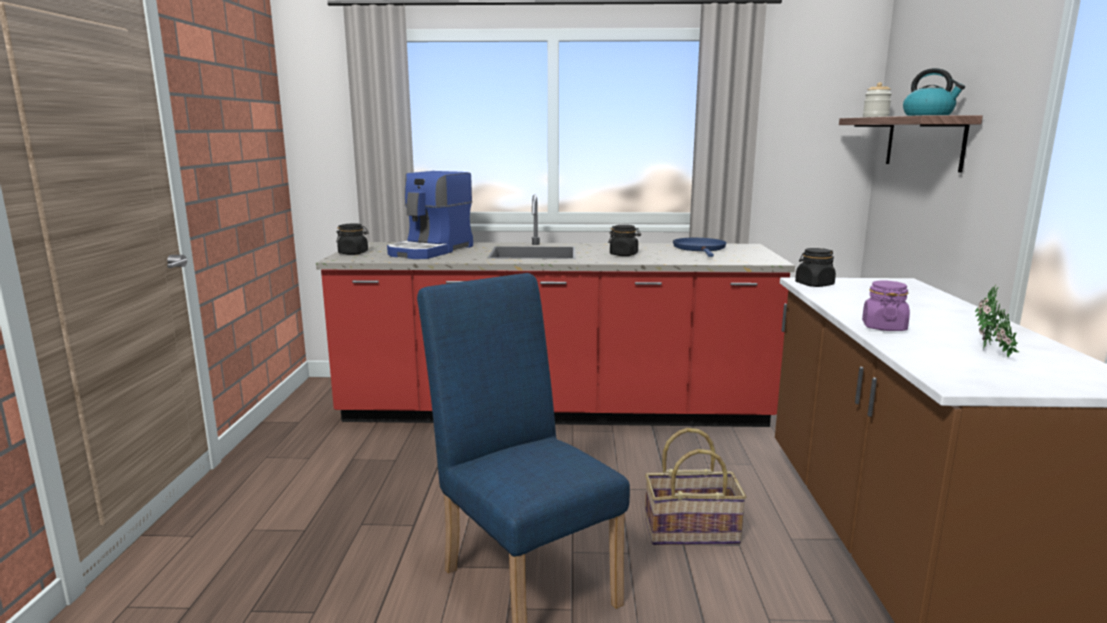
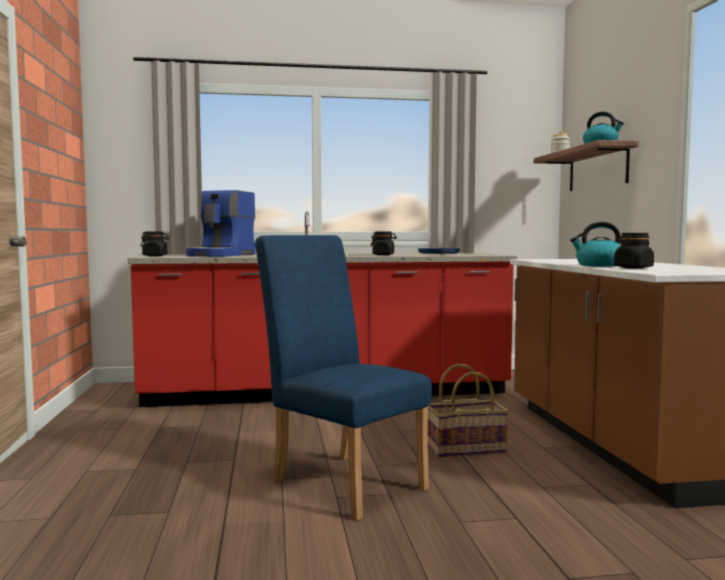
camera: 10 degrees left, 10 degrees down
(814, 284) = (537, 259): black jar -> black jar (633, 268)
(883, 327) = (598, 265): purple jar -> kettle
(991, 353) = (675, 268): potted plant -> none

